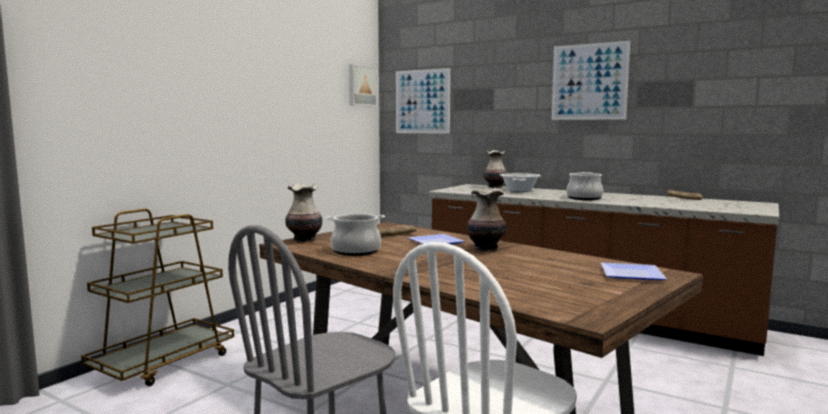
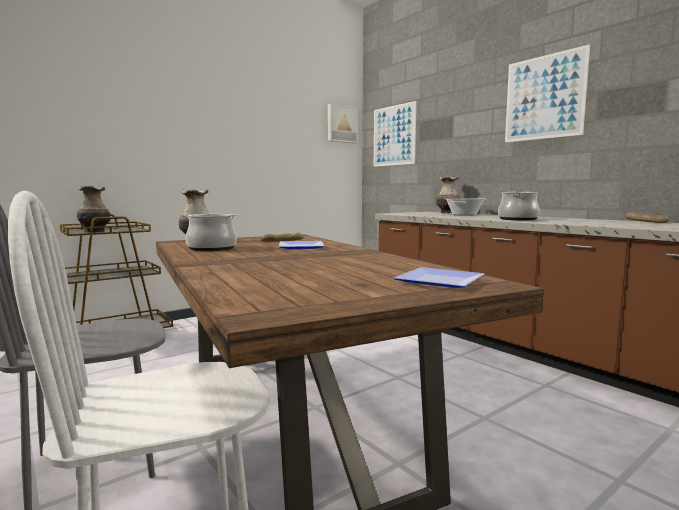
camera: 20 degrees right, 0 degrees up
(485, 248) = (335, 253): vase -> vase (94, 232)

